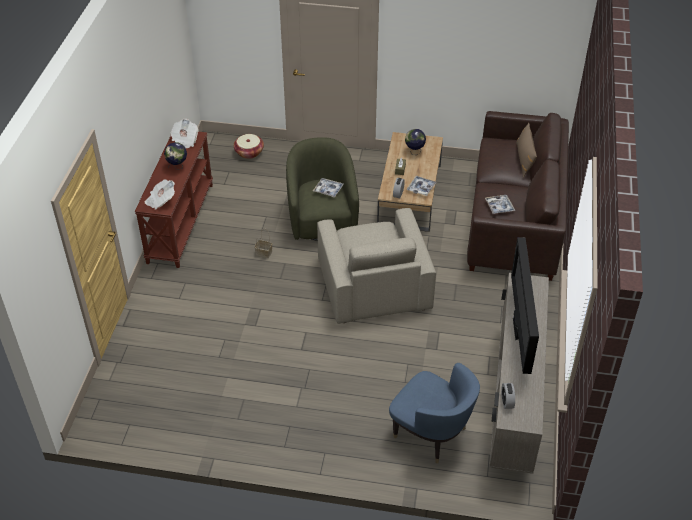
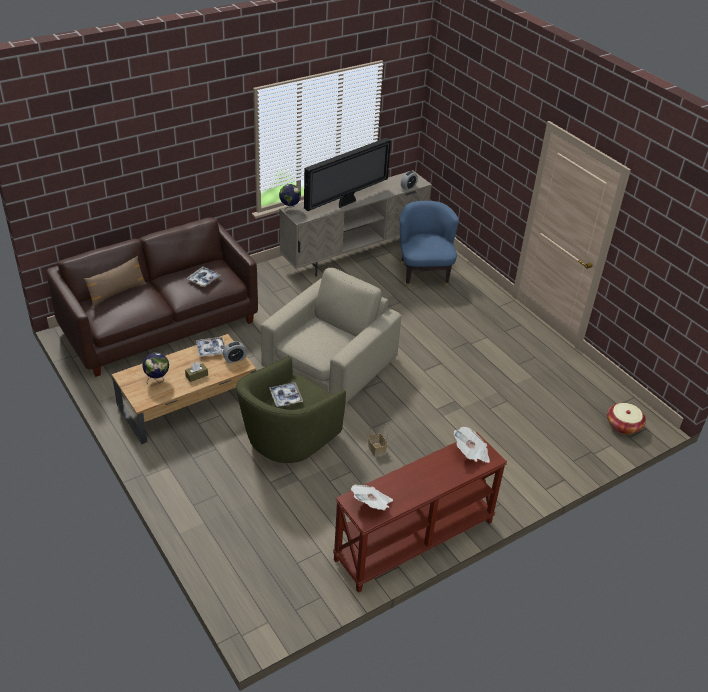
camera: 135 degrees left, 5 degrees down
(177, 167) = (415, 478): globe -> globe (290, 209)
(249, 152) = (245, 570): basket -> basket (623, 425)

